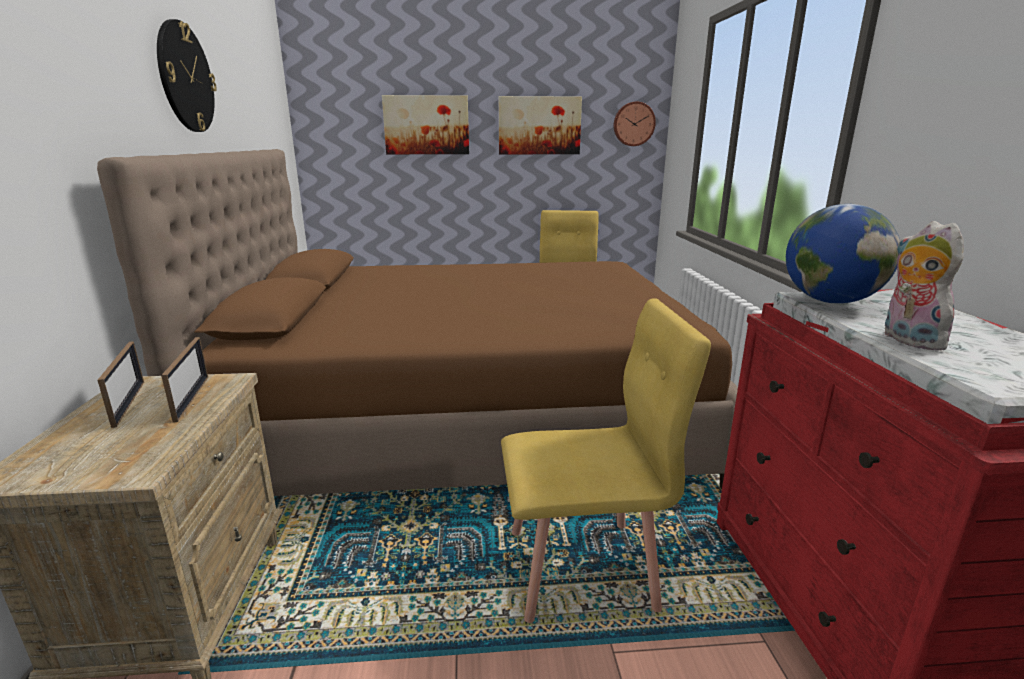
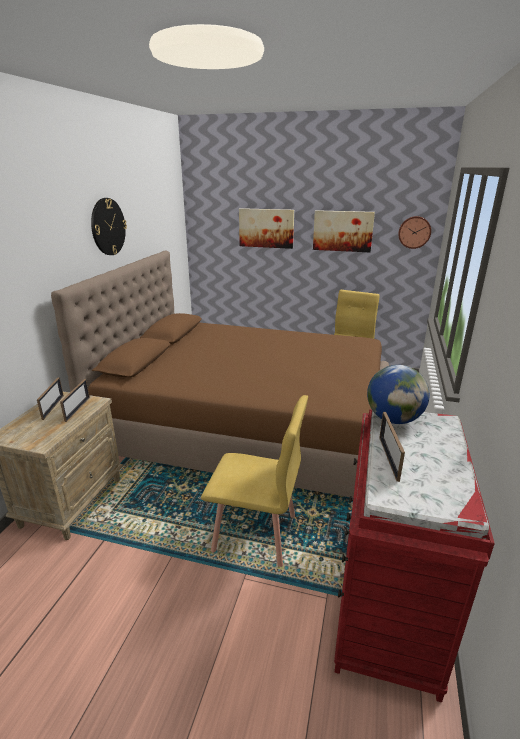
camera: 20 degrees right, 5 degrees up
(907, 340) = (388, 458): plush toy -> picture frame

